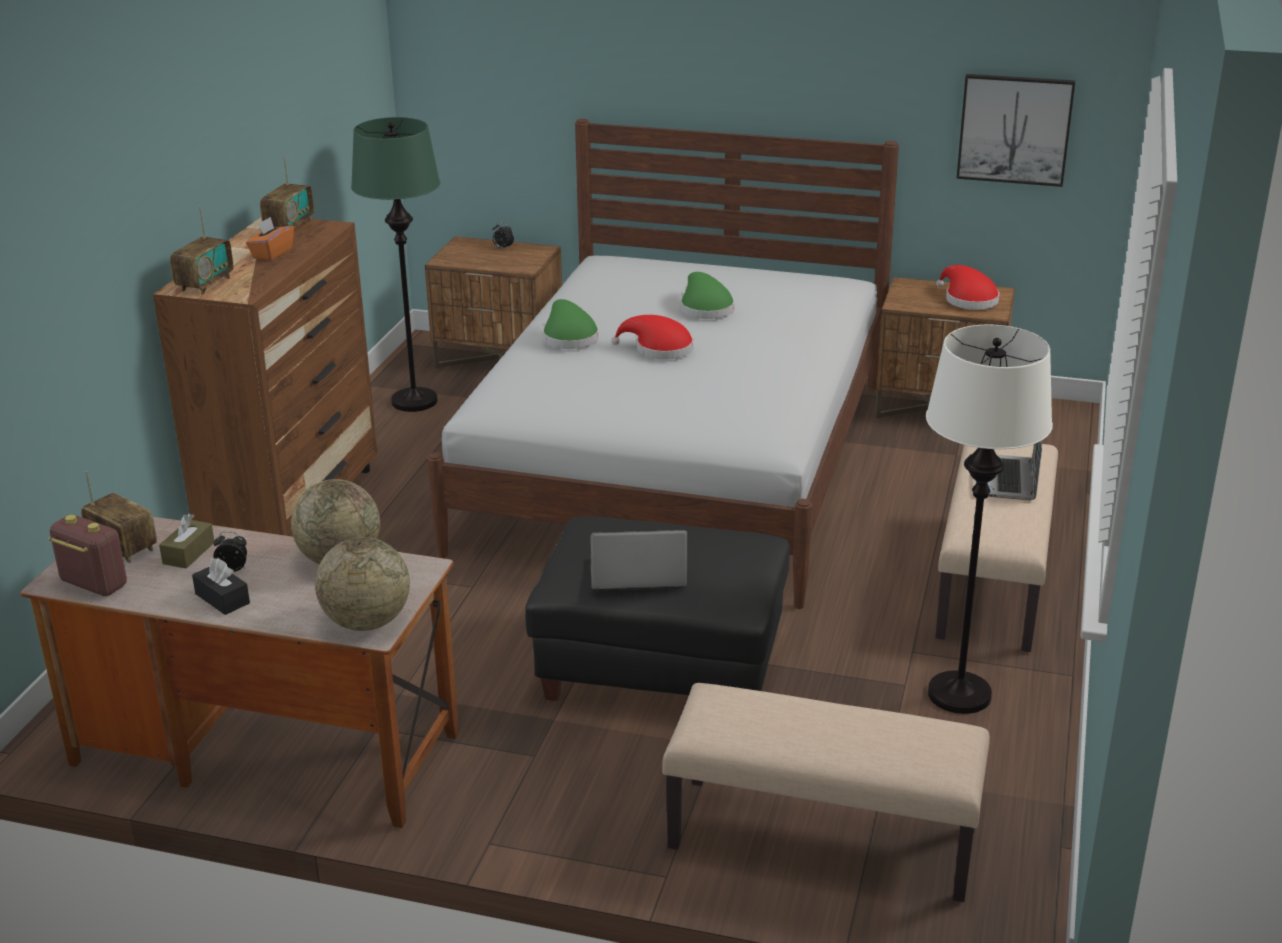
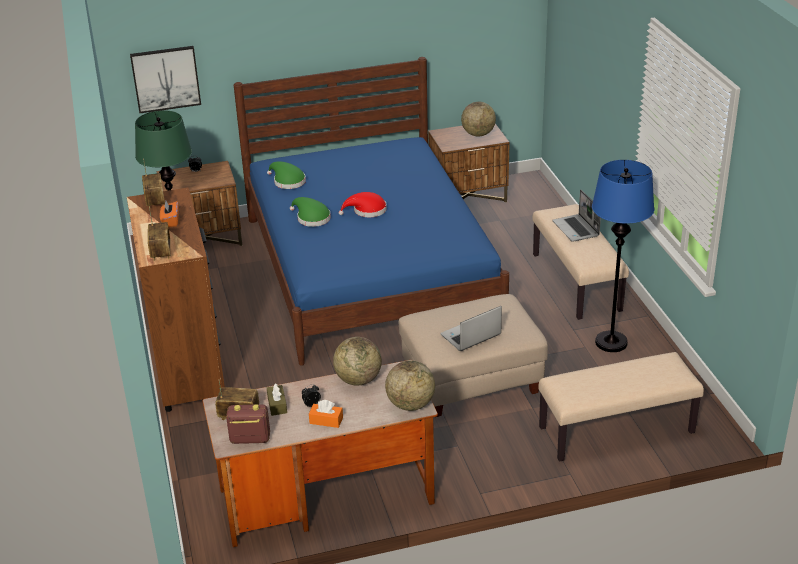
camera: 30 degrees left, 5 degrees up
(222, 599) = (326, 420): black tissue box -> orange tissue box
(661, 668) = (471, 381): black ottoman -> beige ottoman
(679, 463) = (369, 270): white bed -> blue bed
(704, 308) = (362, 179): green hat -> green hat (287, 181)
(959, 695) = (611, 342): white floor lamp -> blue floor lamp
(968, 300) = (478, 134): red hat -> globe
(1014, 129) = (483, 36): picture -> picture (165, 78)

